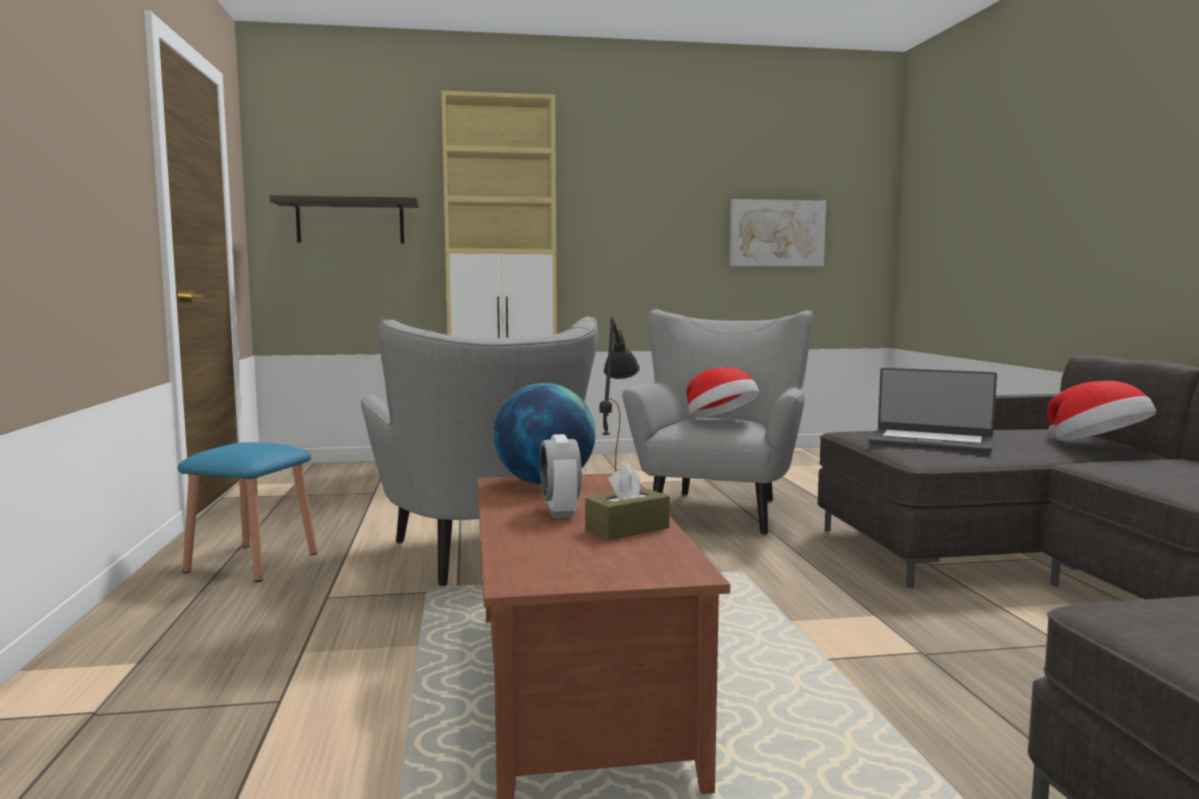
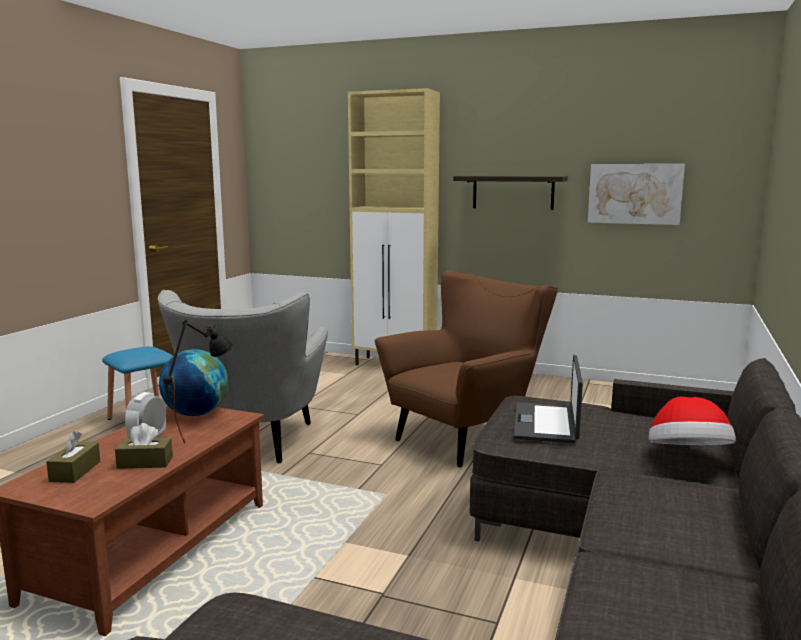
camera: 30 degrees right, 5 degrees up
(350, 221) = (305, 184): shelf -> shelf (513, 192)
(556, 553) = (75, 471): none -> brown tissue box
(719, 509) = (468, 436): grey armchair -> brown armchair
(720, 421) = (453, 370): hat -> none
(931, 442) = (547, 423): laptop -> laptop turned 45 degrees clockwise

